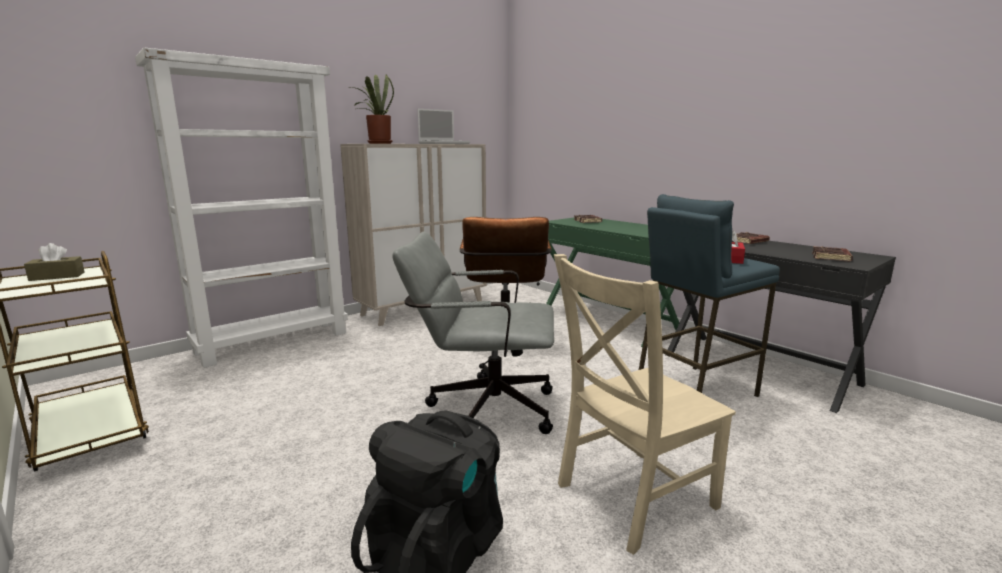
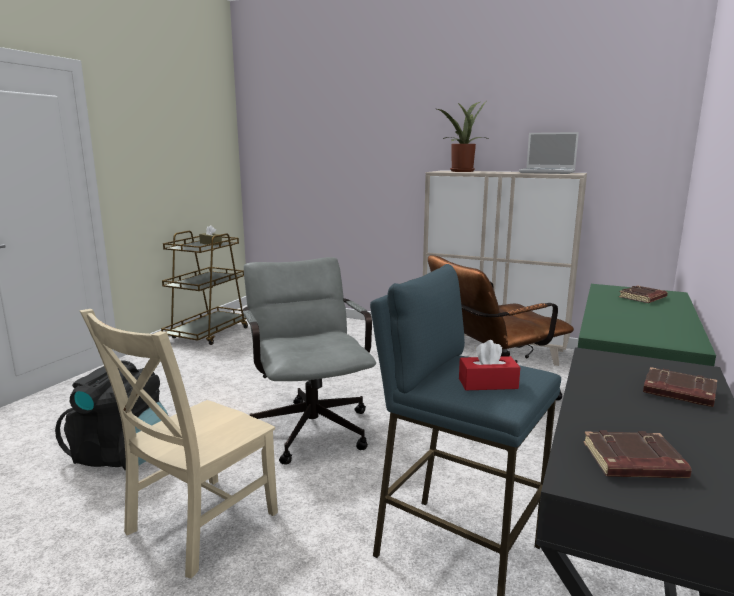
camera: 65 degrees right, 0 degrees up
(274, 342) = (355, 327): white bookcase -> none
(631, 497) = (197, 526): beige chair -> beige chair turned 90 degrees counterclockwise

